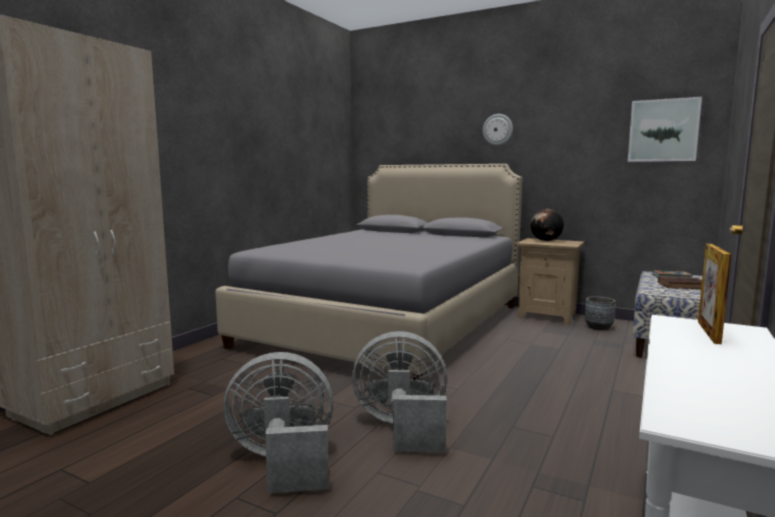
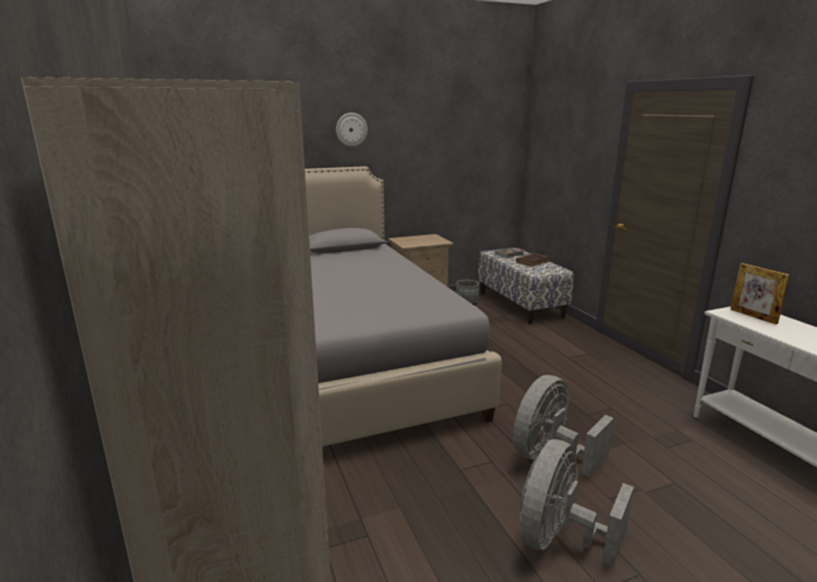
camera: 50 degrees left, 10 degrees up
(546, 241) = (413, 239): globe -> none
(663, 130) = (488, 134): picture -> none

